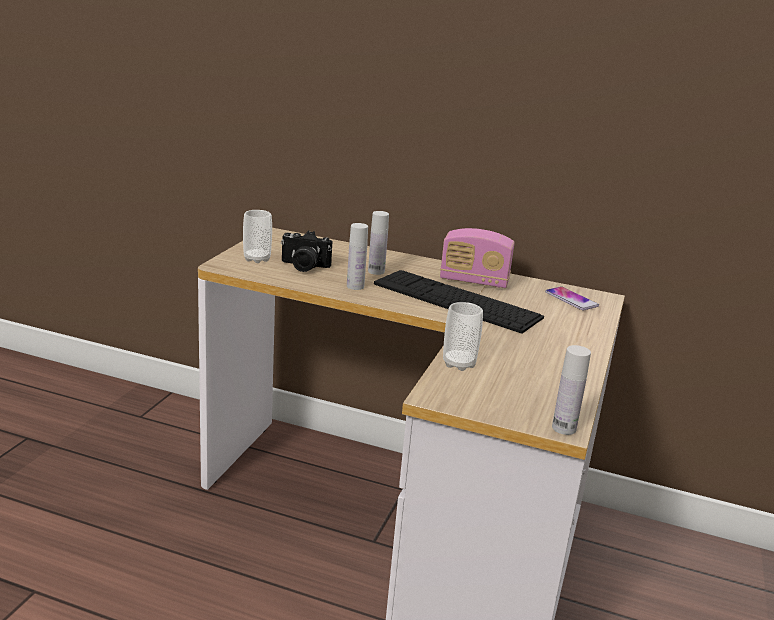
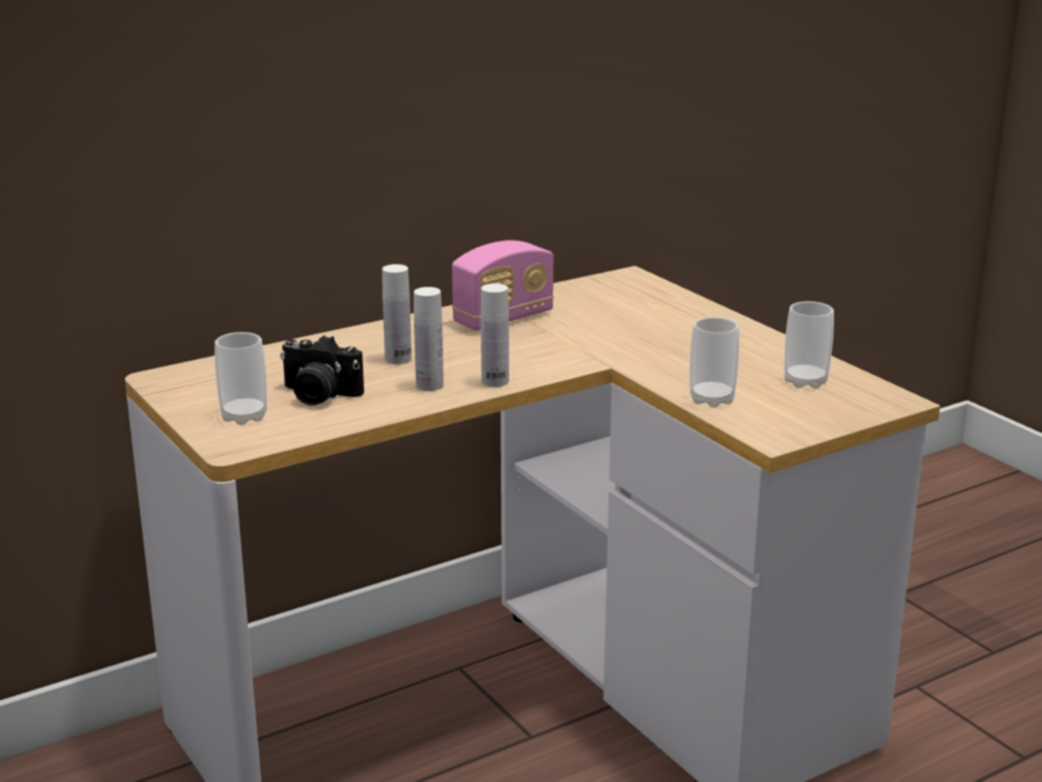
camera: 50 degrees left, 0 degrees up
(304, 266) = (318, 395): camera -> camera turned 60 degrees clockwise
(456, 300) = (546, 346): keyboard -> none
(538, 388) = (805, 382): none -> cup
(564, 428) = (897, 401): white bottle -> white bottle (495, 381)
(571, 299) = (616, 291): phone -> none

